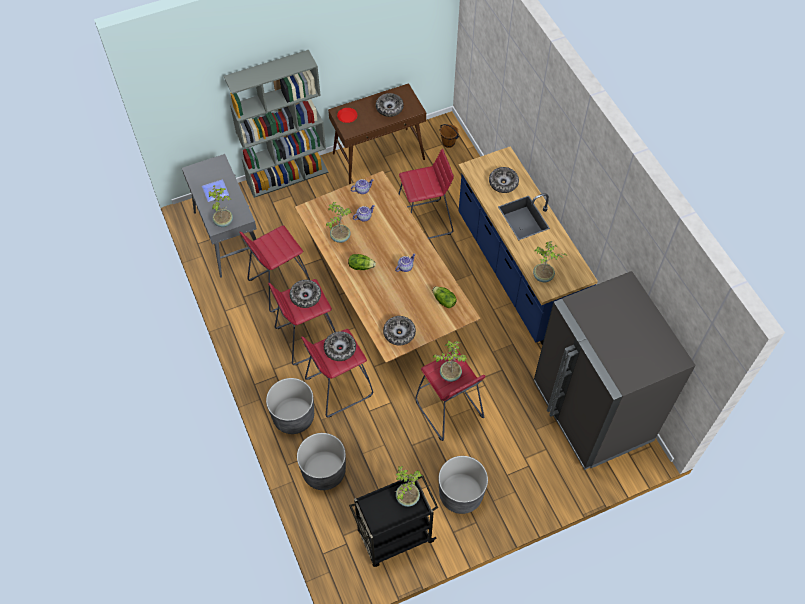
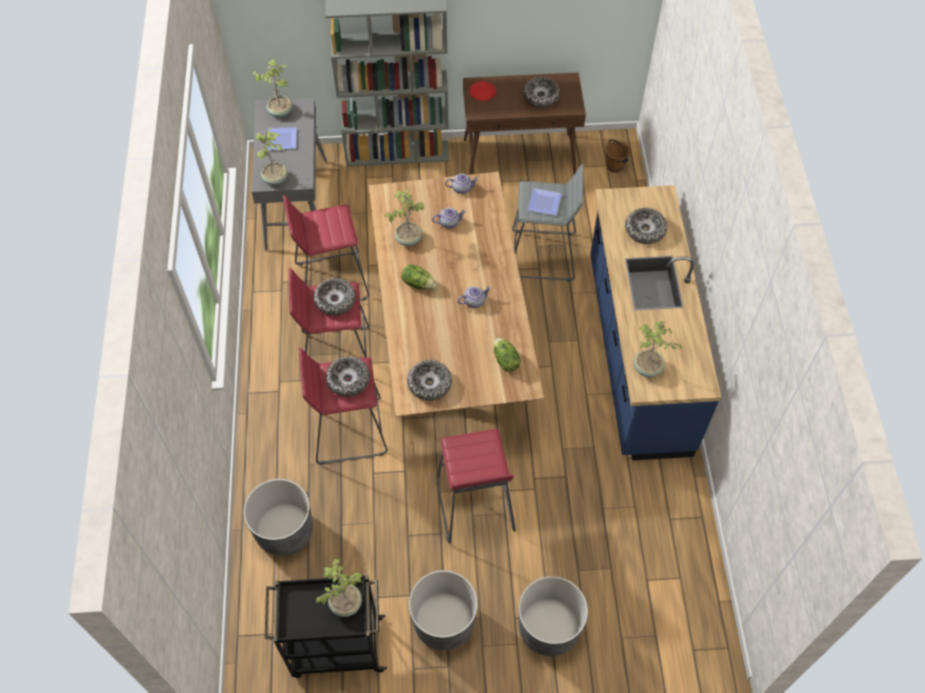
camera: 20 degrees right, 0 degrees up
(293, 416) = (277, 449): grey planter -> grey planter (548, 628)
(424, 184) = (545, 204): none -> plate
(424, 221) = (543, 255): red stool -> grey stool
(450, 374) = (474, 458): potted plant -> potted plant (280, 111)
(591, 412) = (663, 573): grey fridge -> none

